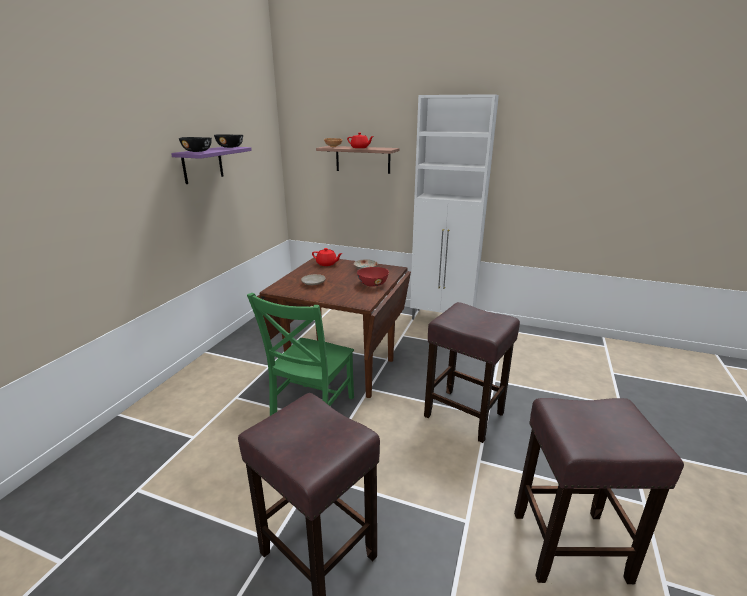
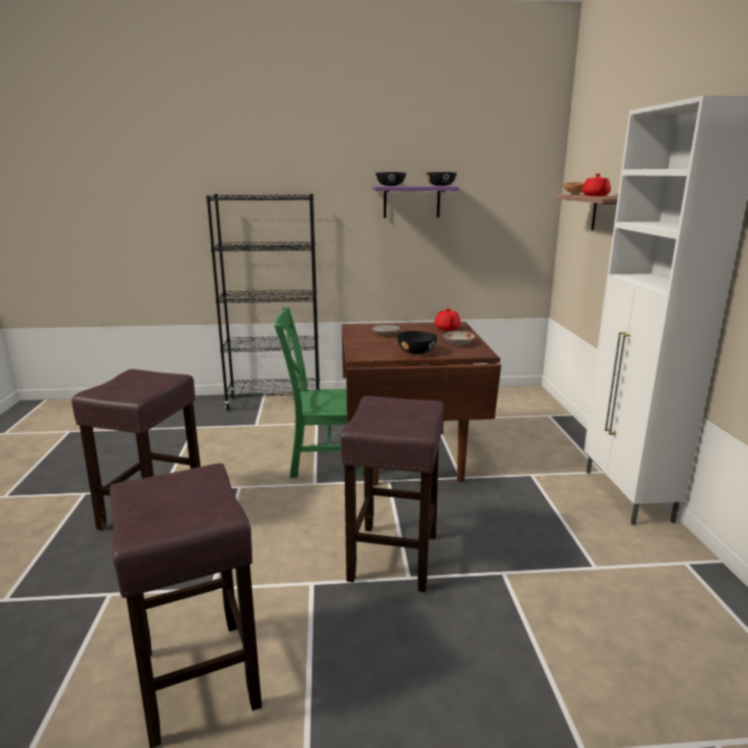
camera: 65 degrees right, 5 degrees down
(153, 412) = (275, 402): none -> black bookcase
(373, 284) = (417, 352): red bowl -> black bowl

